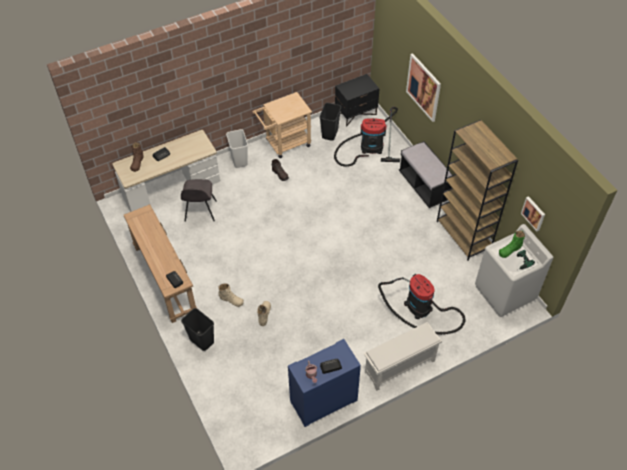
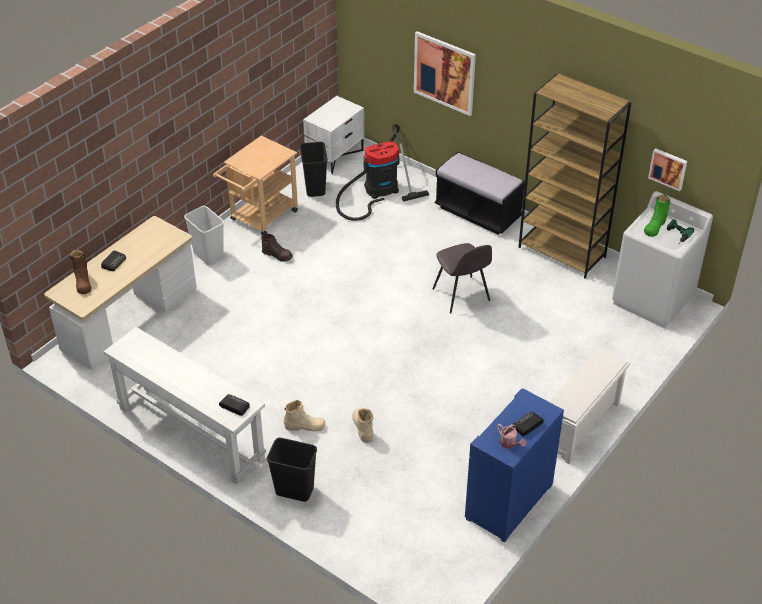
camera: 25 degrees left, 10 degrees down
(165, 278) = (191, 432): brown console table -> white console table
(200, 212) = (191, 334): grey chair -> grey chair (461, 296)
(356, 113) = (335, 156): black nightstand -> white nightstand
(420, 309) = (563, 351): vacuum cleaner -> none

